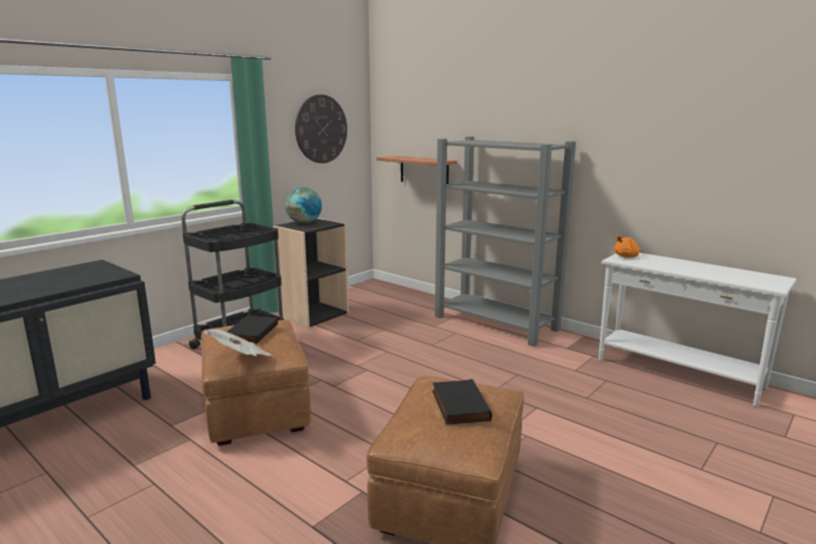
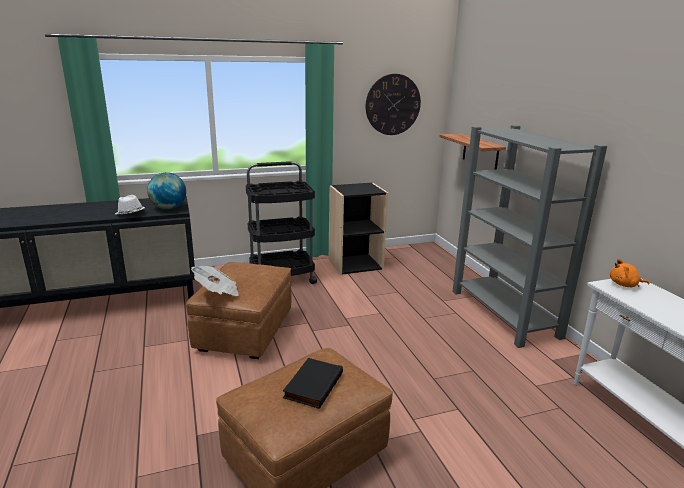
camera: 30 degrees right, 5 degrees up
(50, 289) = (130, 214): none -> white hat
(251, 332) = (246, 273): black book -> none
(304, 223) = (355, 186): globe -> globe (169, 208)

